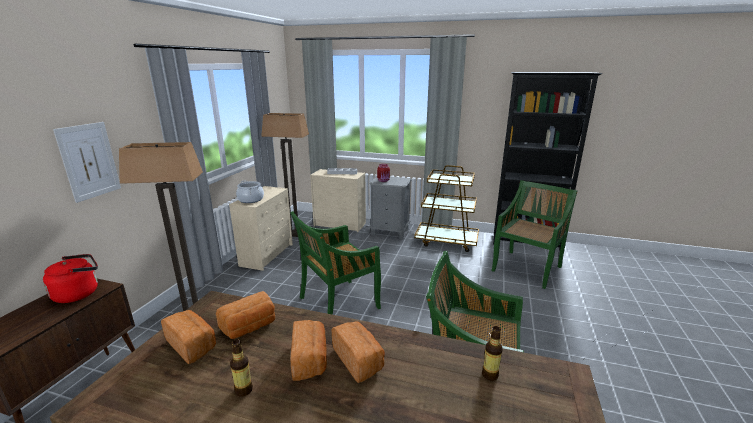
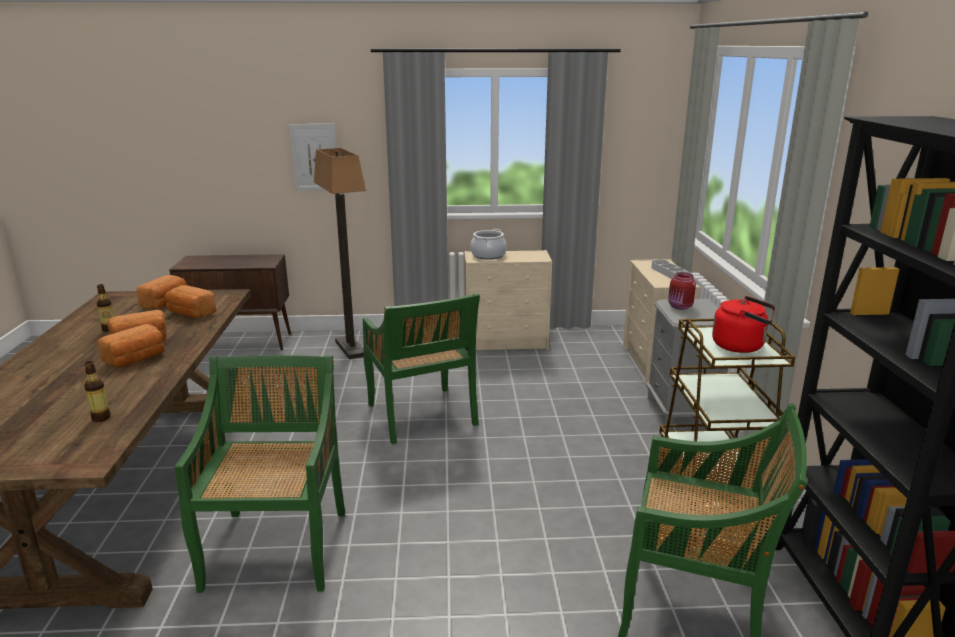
camera: 70 degrees right, 0 degrees up
(79, 293) = (256, 261): red kettle -> red kettle (741, 346)
(293, 234) = (580, 342): floor lamp -> none
(338, 304) = (422, 416): green chair -> green chair turned 150 degrees counterclockwise

